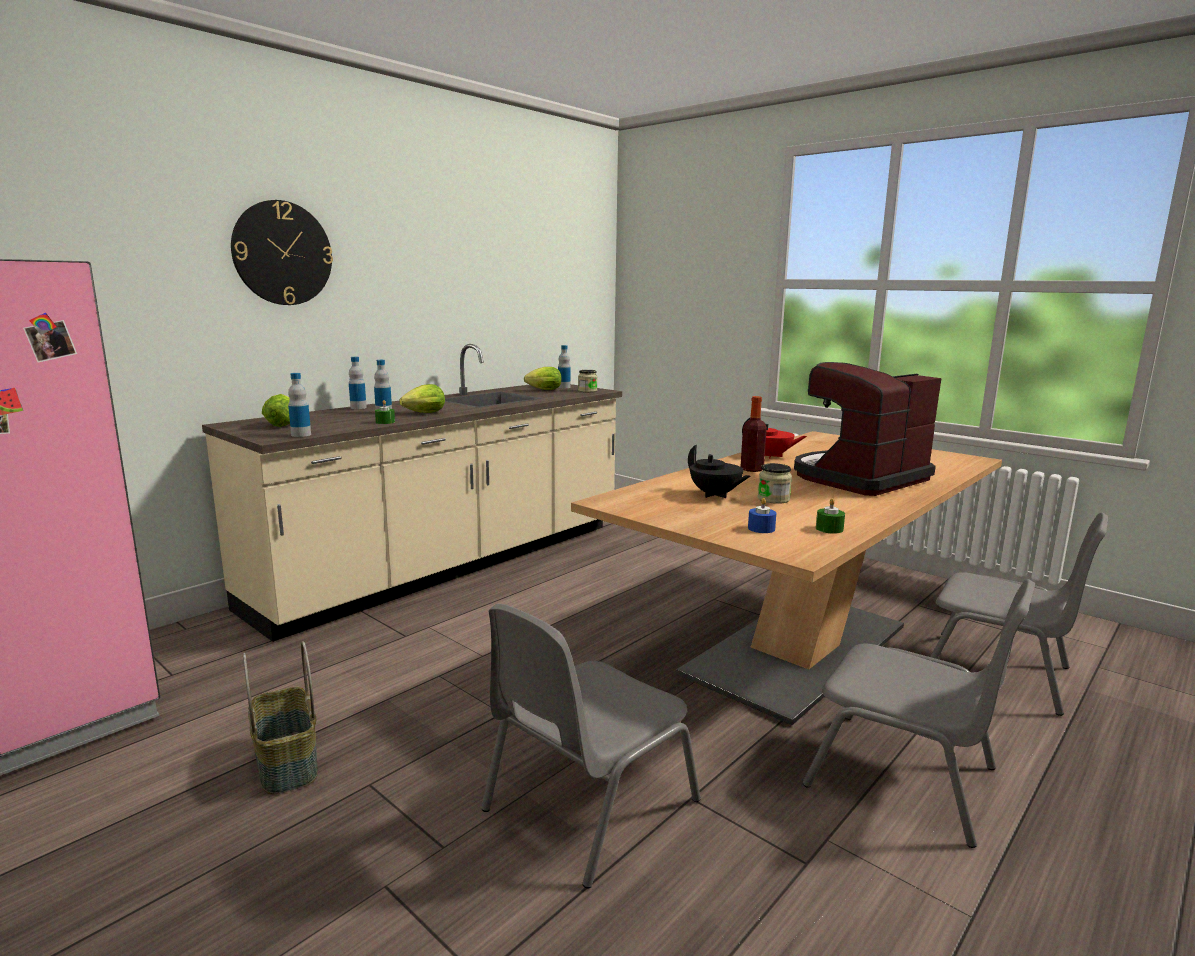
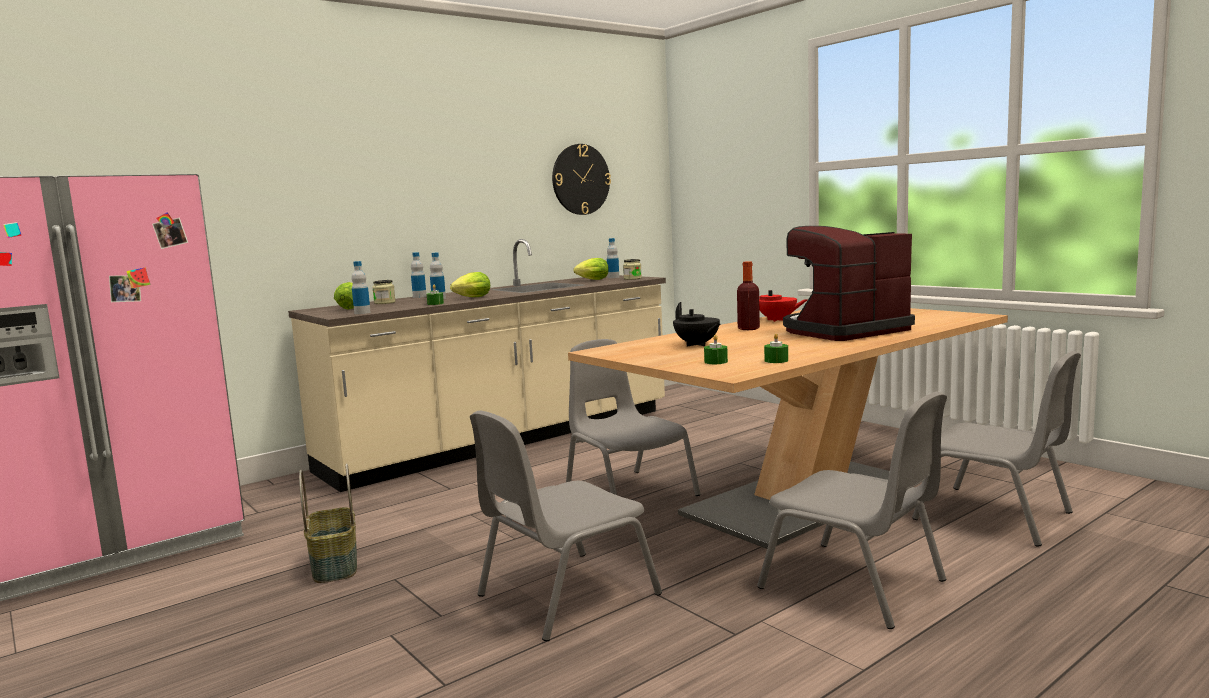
camera: 10 degrees right, 5 degrees down
(282, 253) = (354, 167): wall clock -> wall clock (580, 179)
(611, 642) = (629, 493): none -> grey chair
(761, 528) = (716, 362): blue candle -> green candle
(773, 499) = (747, 345): jar -> jar (384, 303)

